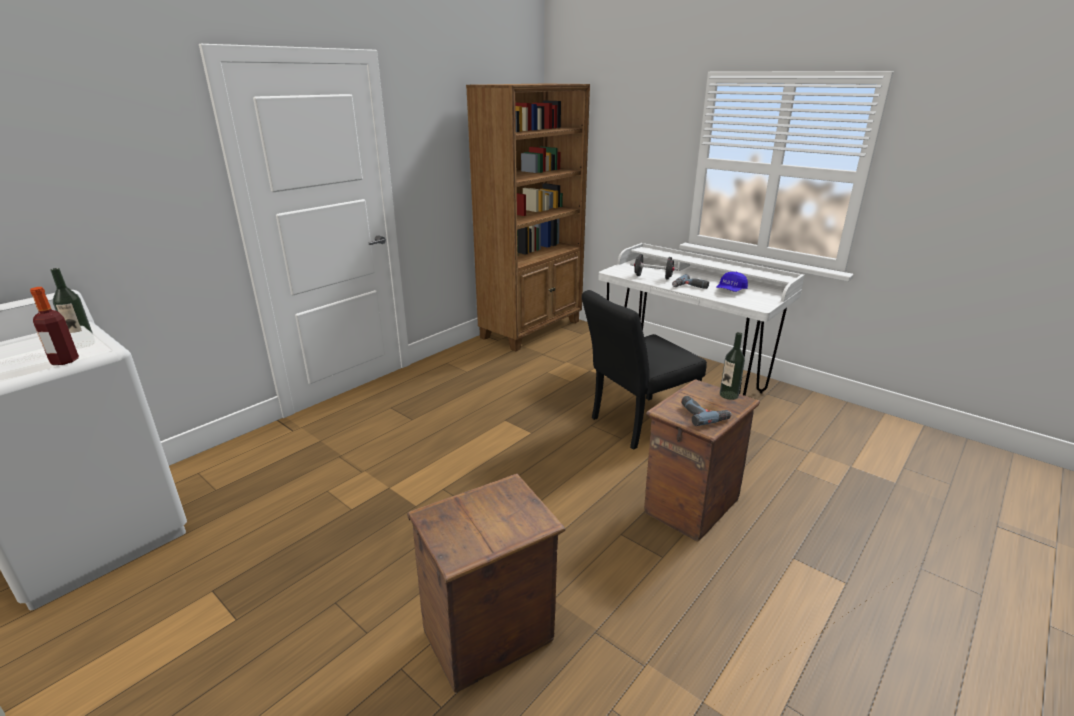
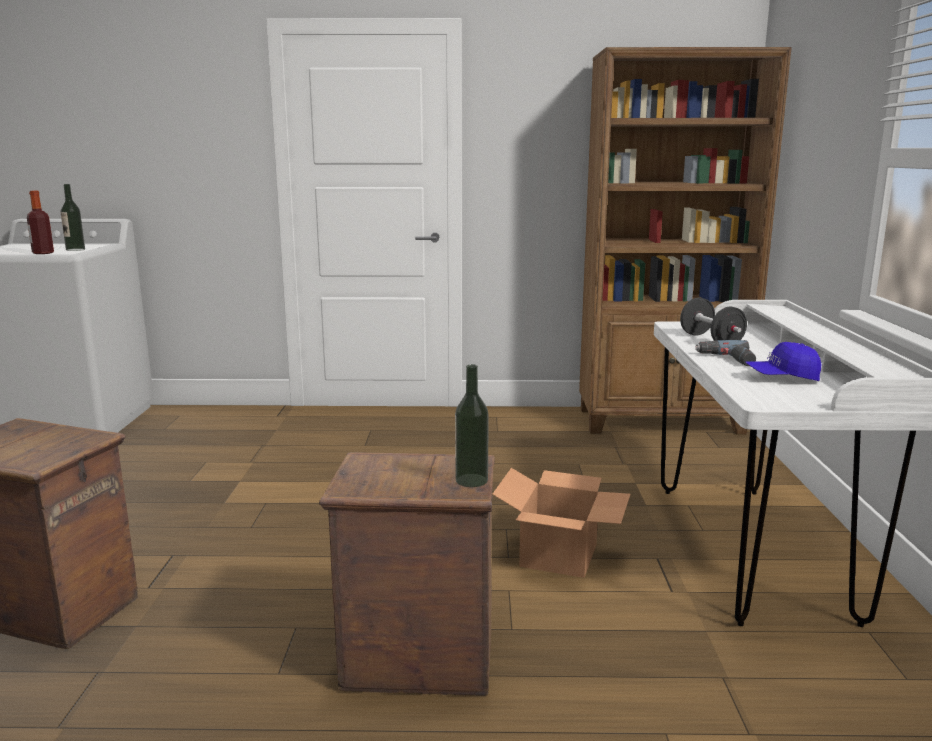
camera: 50 degrees right, 10 degrees down
(635, 424) = (558, 555): black chair -> cardboard box
(703, 414) = (383, 478): power drill -> none

